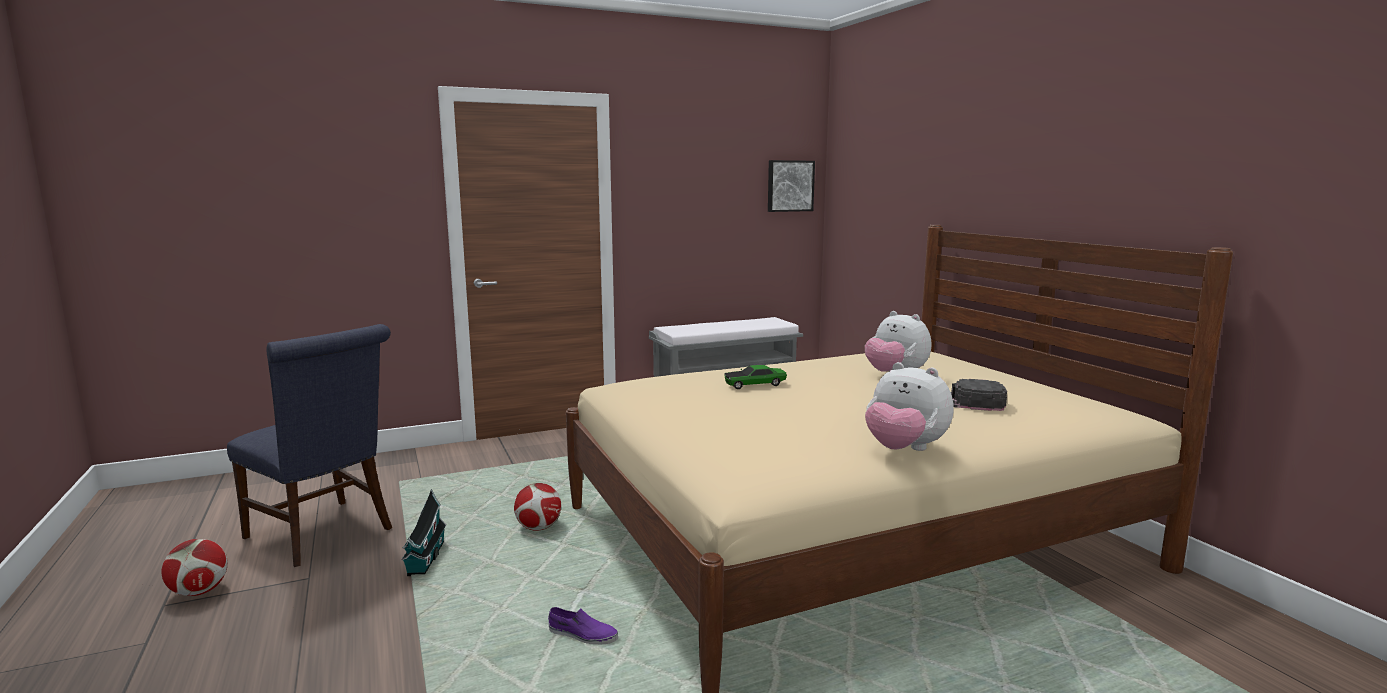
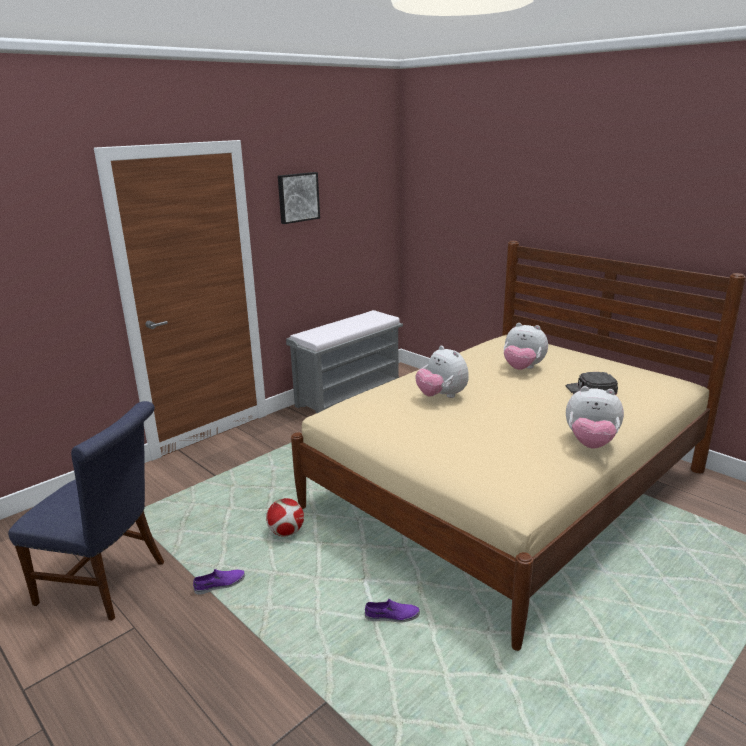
camera: 20 degrees left, 10 degrees up
(199, 592) = (45, 668): football -> none
(425, 560) = (220, 585): toy house -> purple shoe
(754, 385) = (441, 396): toy car -> plush toy
(789, 186) = (377, 202): picture -> picture (297, 197)

